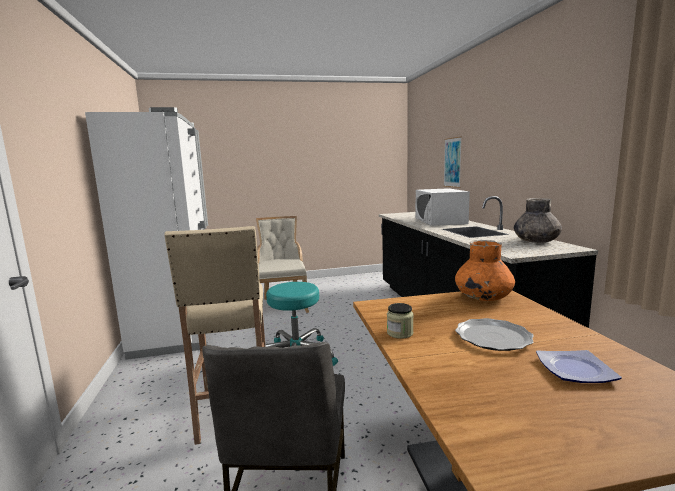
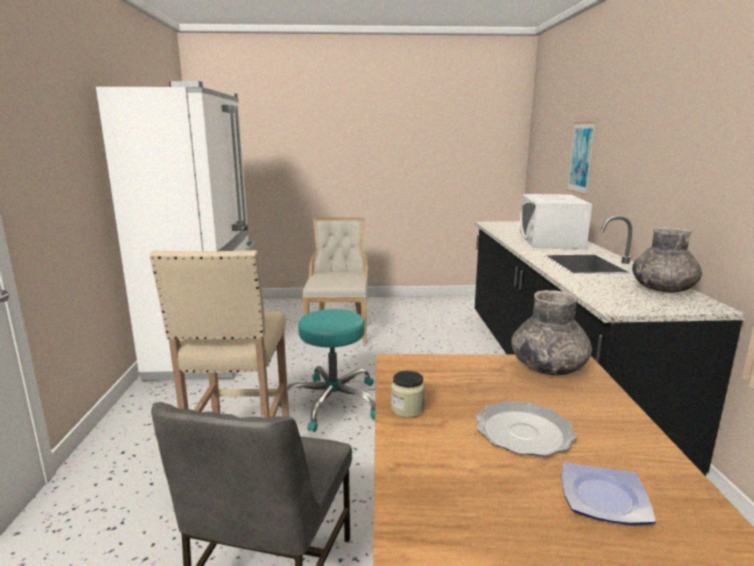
camera: 10 degrees right, 5 degrees up
(483, 297) = (548, 367): orange vase -> grey vase

